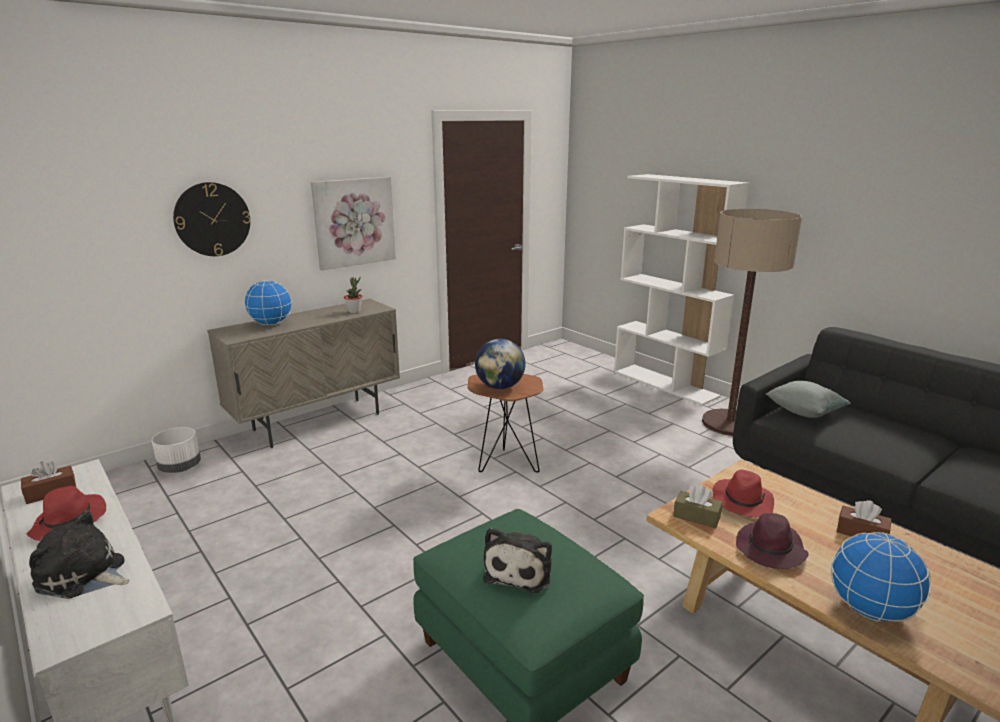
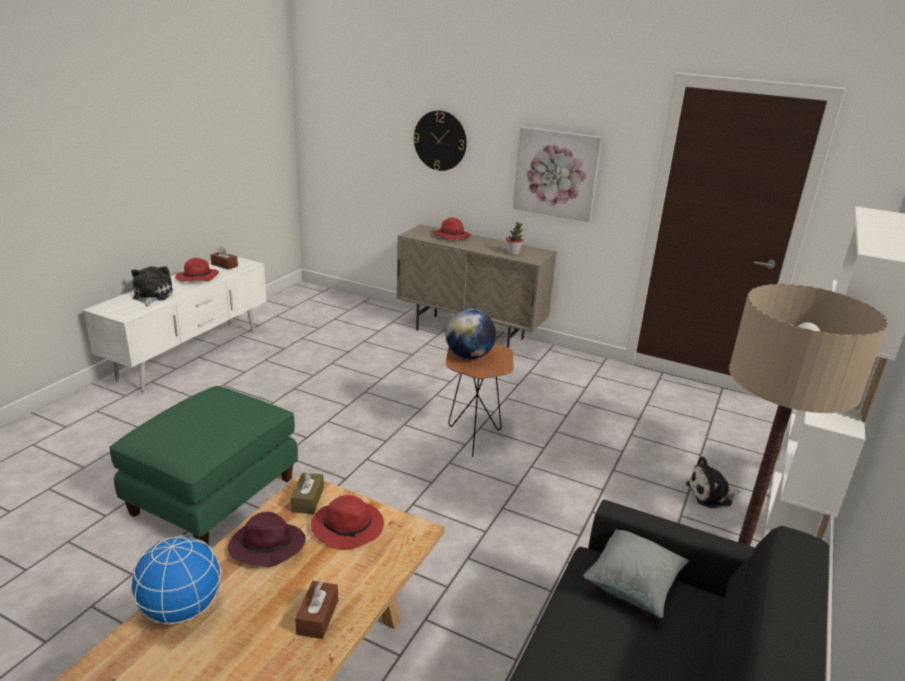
camera: 65 degrees right, 5 degrees up
(180, 467) = (368, 311): white planter -> none
(271, 324) = (451, 236): globe -> red hat
(520, 570) = (190, 416): plush toy -> plush toy (711, 495)

